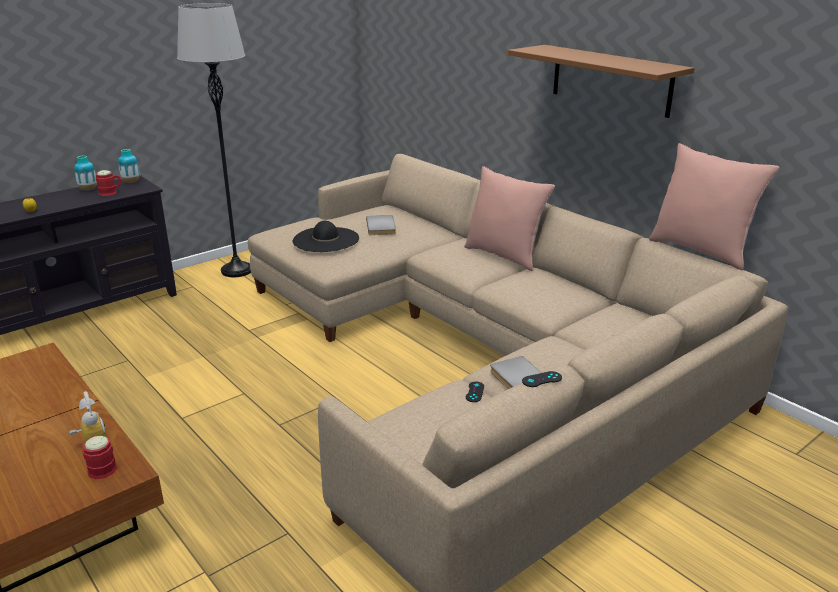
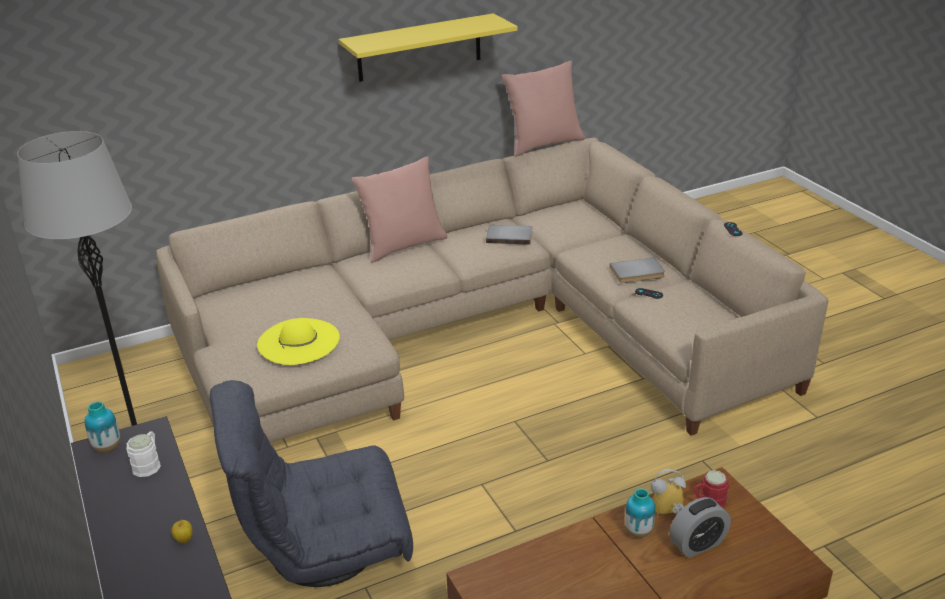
camera: 75 degrees left, 5 degrees up
(40, 461) = (697, 544): none -> alarm clock
(88, 189) = (111, 490): vase -> vase (638, 532)
(111, 193) = (149, 463): red mug -> white mug
(173, 337) = (324, 546): none -> grey armchair
(326, 239) = (298, 341): black hat -> yellow hat
(382, 227) = (286, 301): grey book -> grey book (509, 236)
(610, 80) = (419, 48): brown shelf -> yellow shelf

